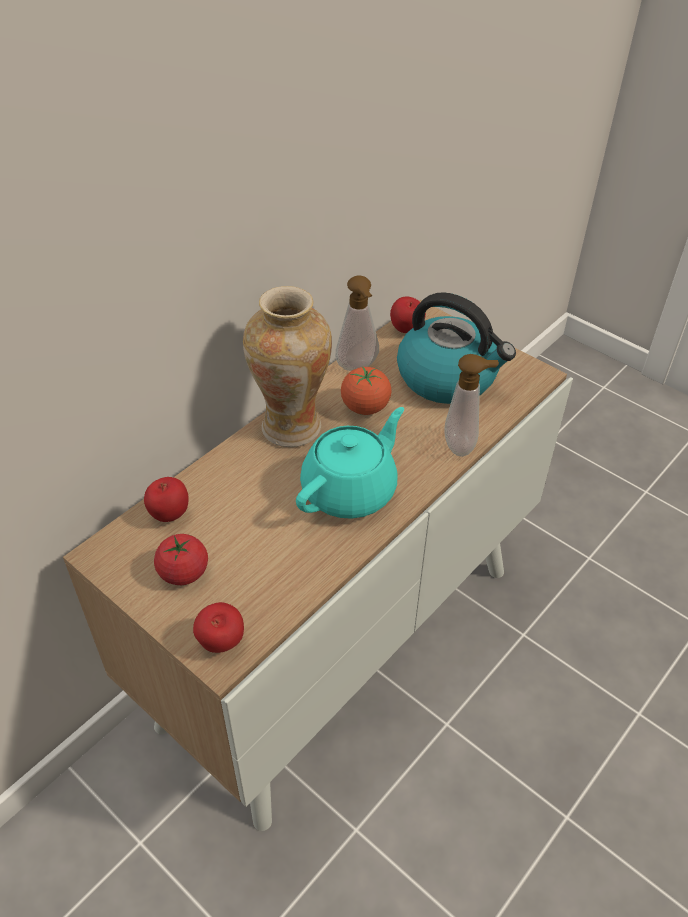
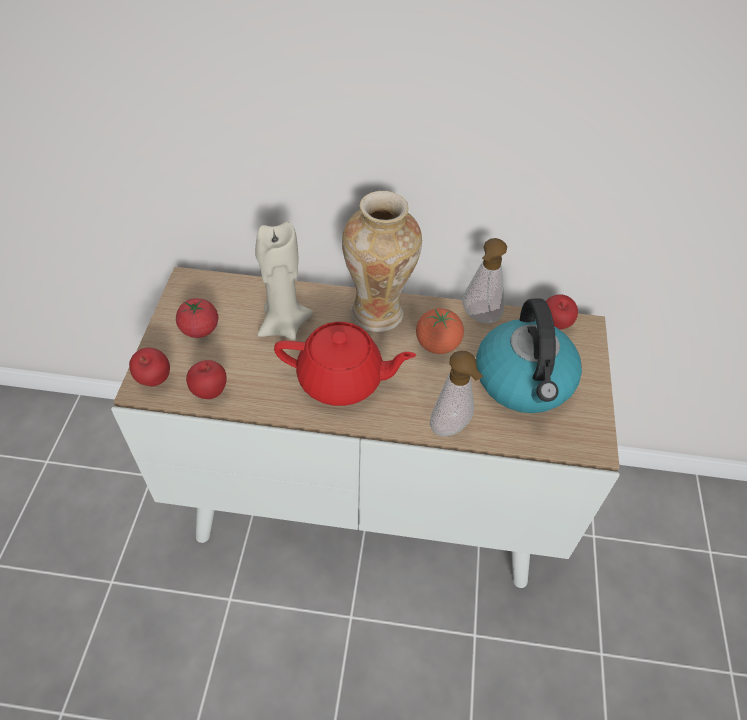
camera: 55 degrees right, 5 degrees up
(169, 515) = (243, 295): apple -> apple (210, 392)
(243, 501) = (284, 325): none -> beige candle
(351, 490) = (342, 380): turquoise teapot -> red teapot

